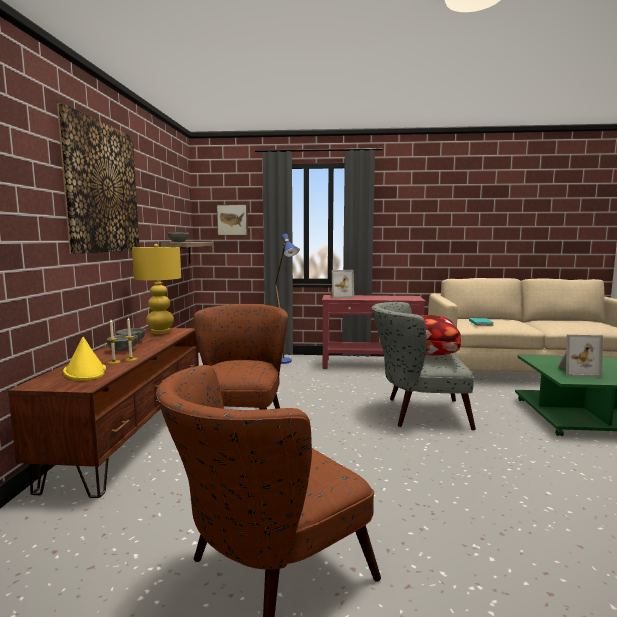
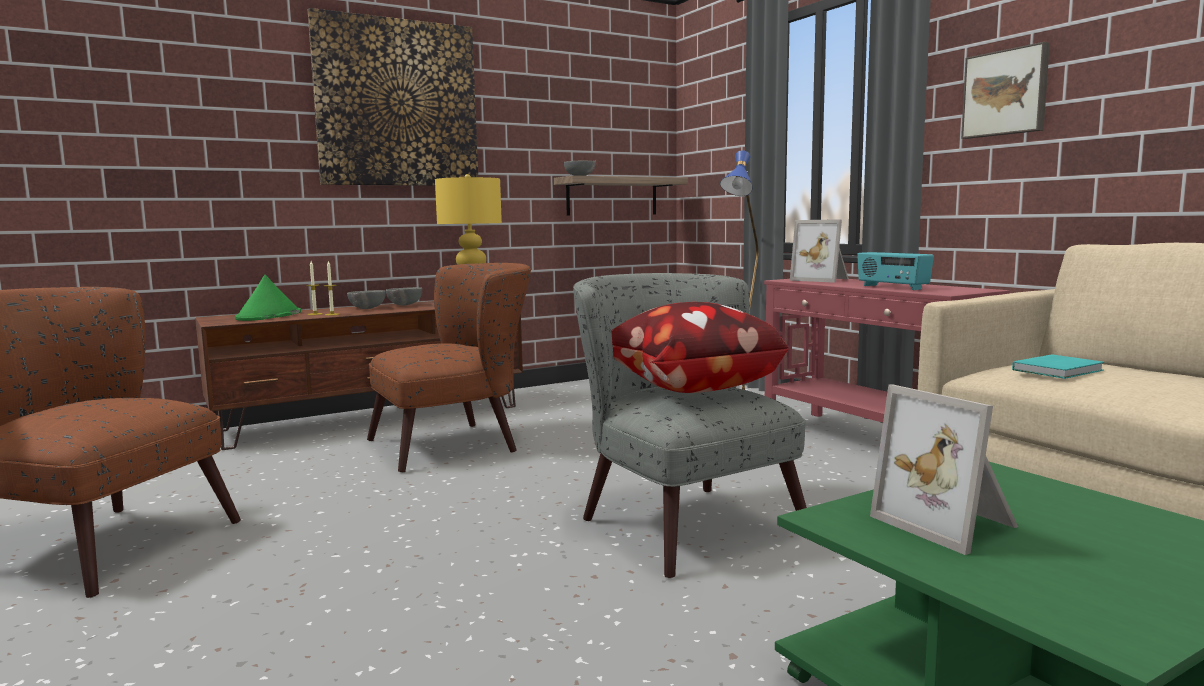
camera: 55 degrees right, 0 degrees up
(85, 372) = (269, 316): yellow hat -> green hat
(232, 220) = (718, 136): picture -> picture (1006, 93)
(387, 298) = (892, 287): none -> radio

